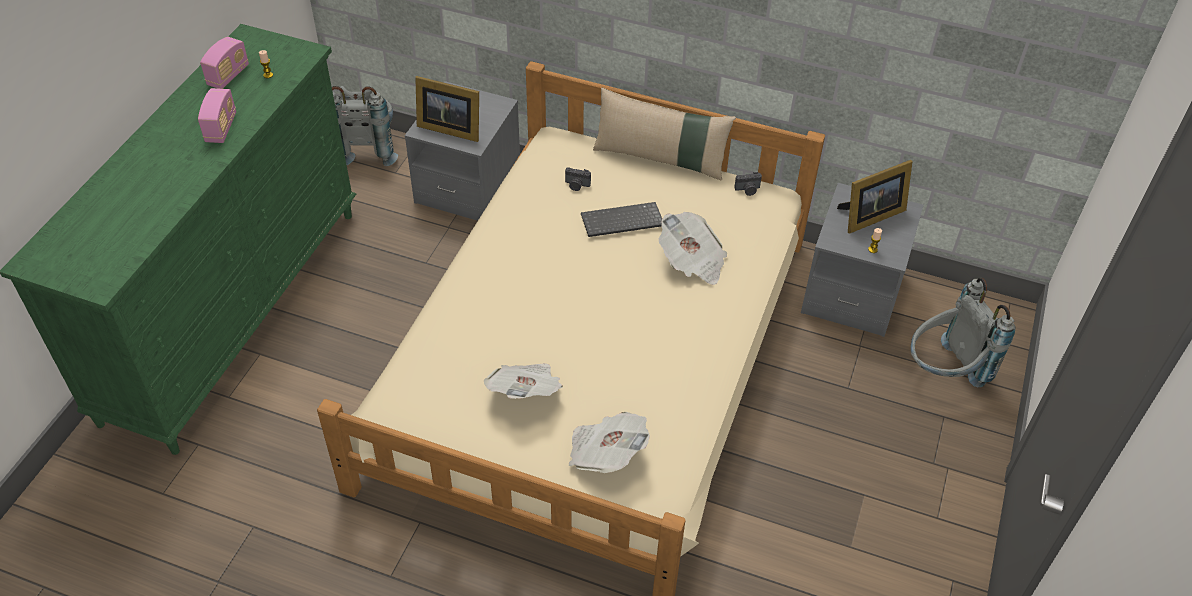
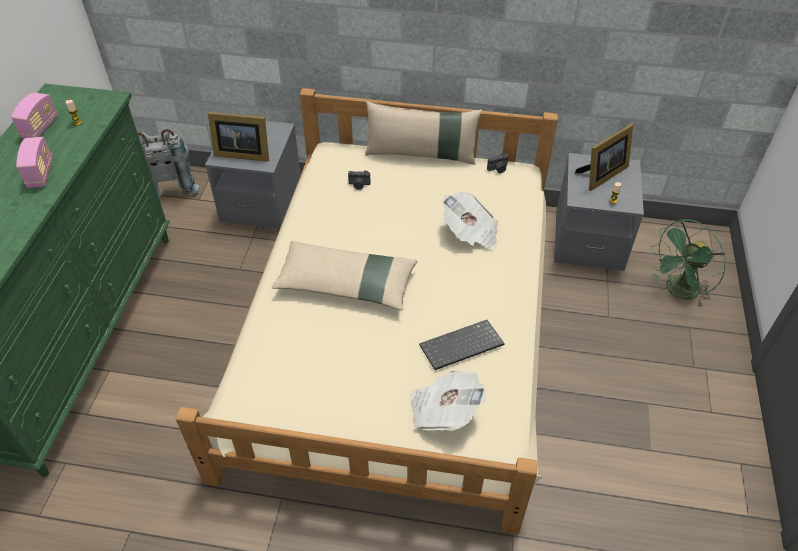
camera: 10 degrees left, 0 degrees up
(526, 392) = (359, 367): newspaper -> none
(533, 298) = (346, 284): none -> beige pillow
(621, 222) = (404, 209): keyboard -> keyboard (461, 347)
(943, 373) = (678, 292): grey backpack -> green fan

